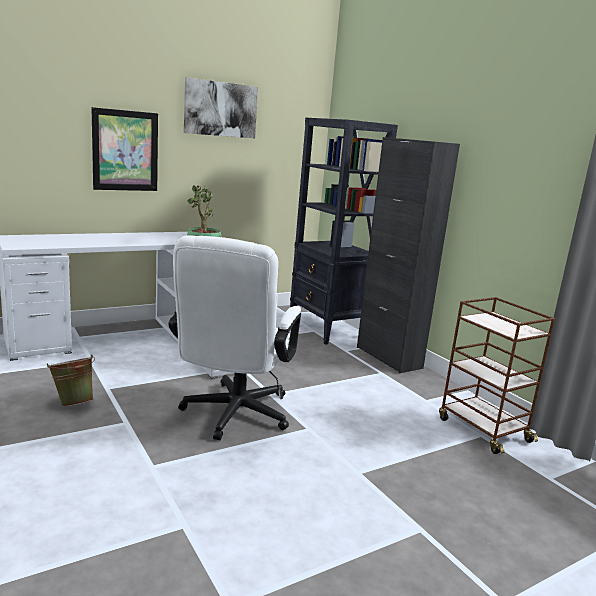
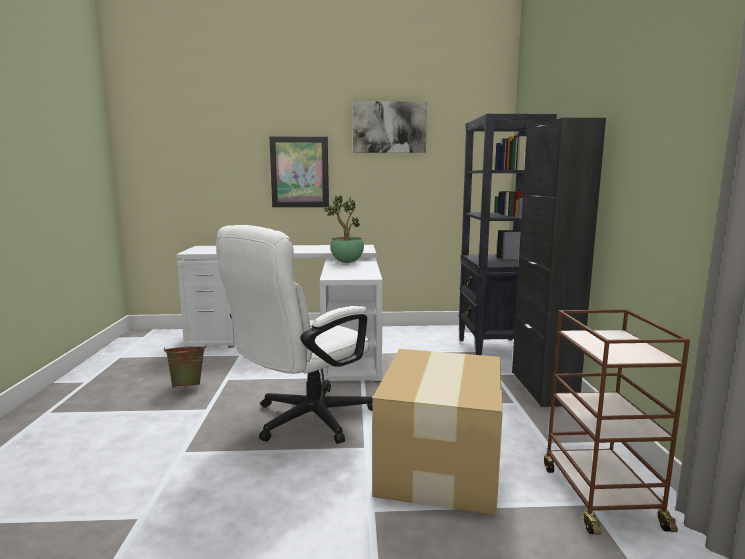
camera: 30 degrees right, 5 degrees down
(373, 429) = (441, 464): none -> cardboard box

